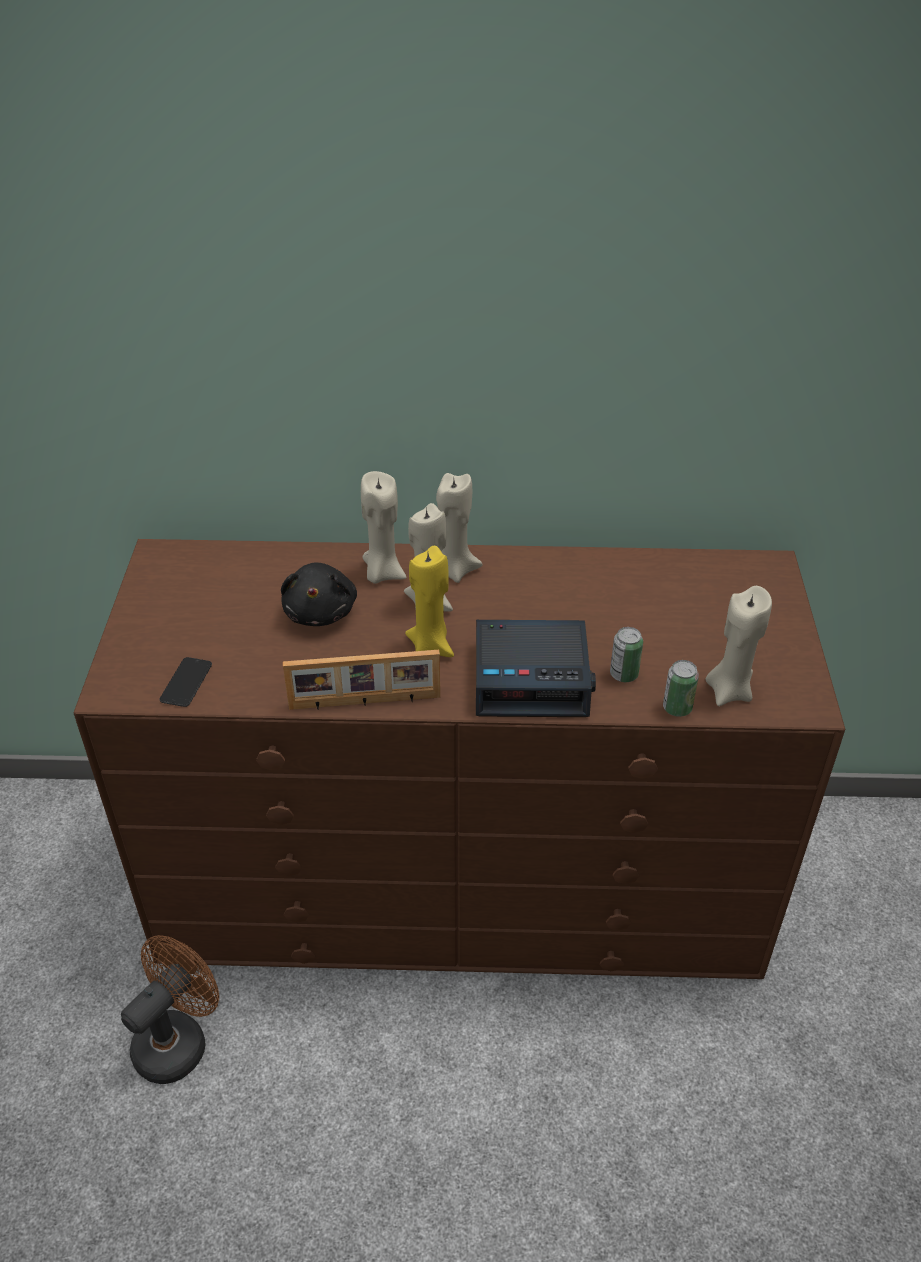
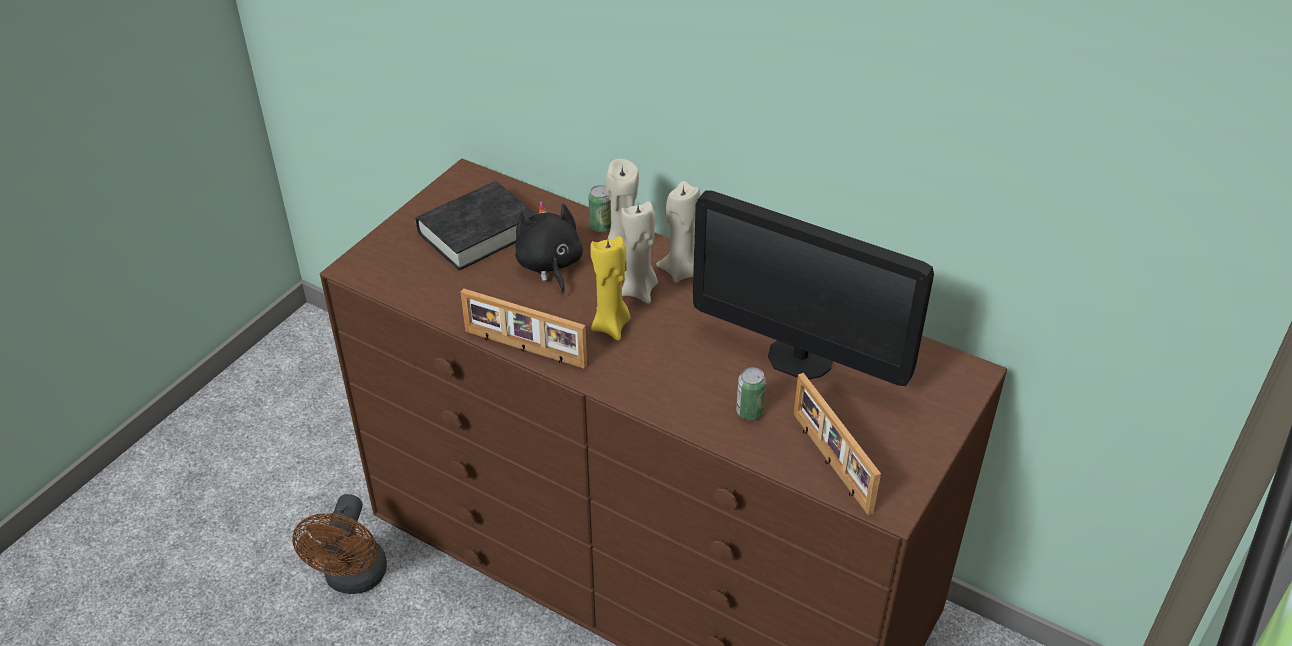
camera: 30 degrees right, 0 degrees up
(178, 1040) = (353, 579): brown fan -> brown fan turned 120 degrees clockwise
(186, 683) = (409, 282): phone -> none
(218, 606) = (477, 232): none -> black book
(321, 611) = (549, 265): black plush toy -> black plush toy turned 135 degrees clockwise
(532, 678) = (670, 384): alarm clock -> none
(625, 608) = (800, 357): none -> monitor
(677, 708) = (770, 457): can -> can (601, 226)
(729, 691) = (830, 463): beige candle -> picture frame

